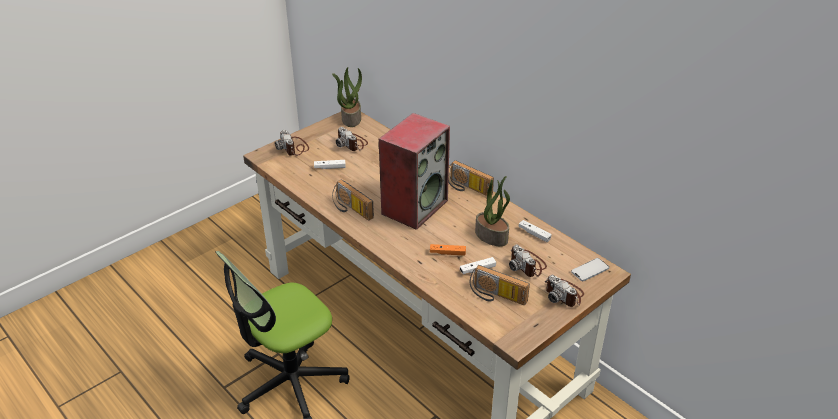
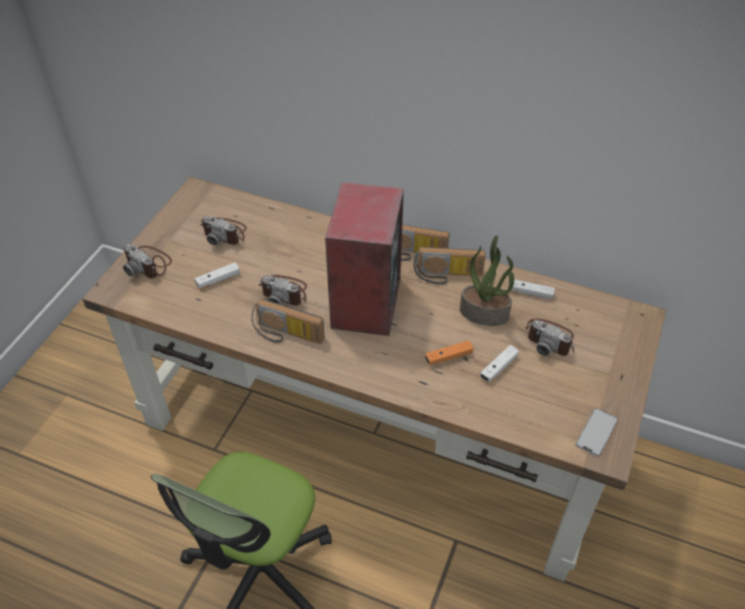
camera: 25 degrees left, 10 degrees up
(351, 118) = (200, 196): potted plant -> none
(496, 296) = (544, 398): radio -> radio (447, 276)
(564, 294) = (616, 364): camera -> camera (285, 292)
(590, 270) = (621, 321): phone -> phone (596, 432)

